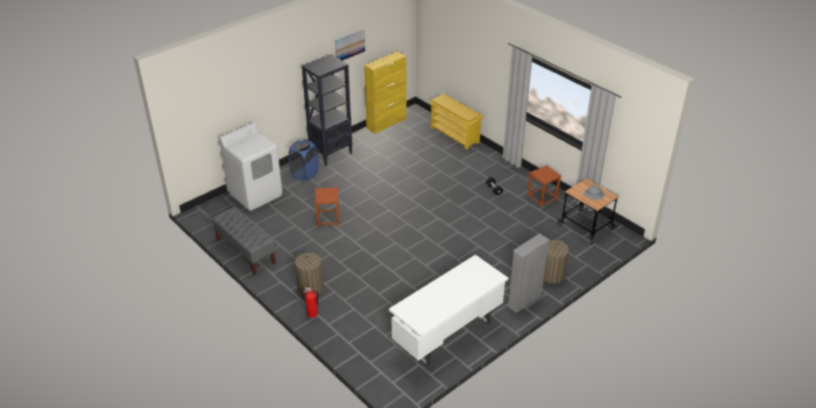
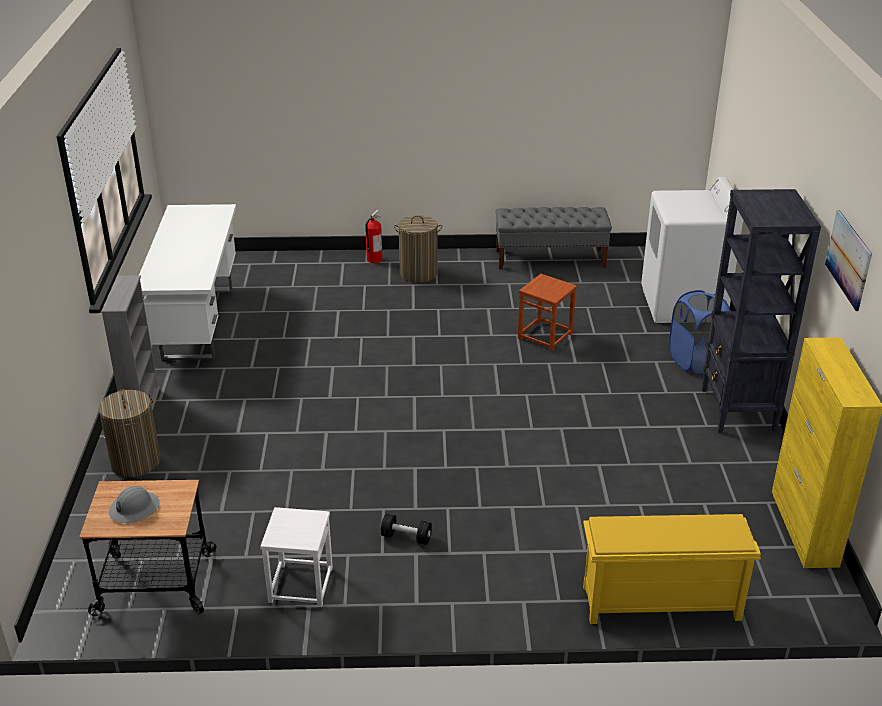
camera: 130 degrees right, 5 degrees down
(542, 198) = (300, 585): brown stool -> white stool

